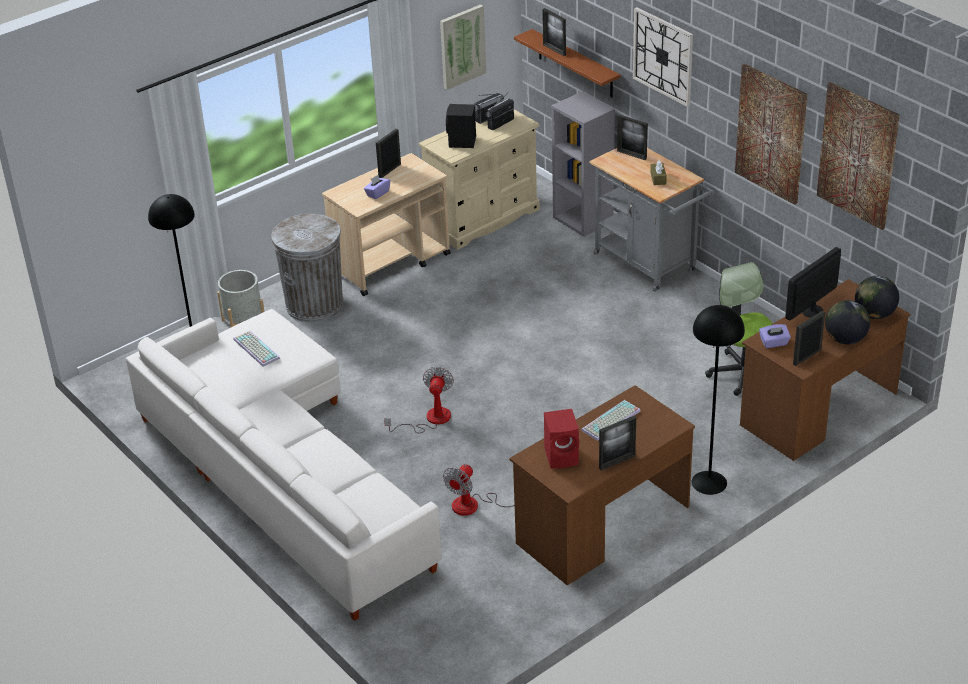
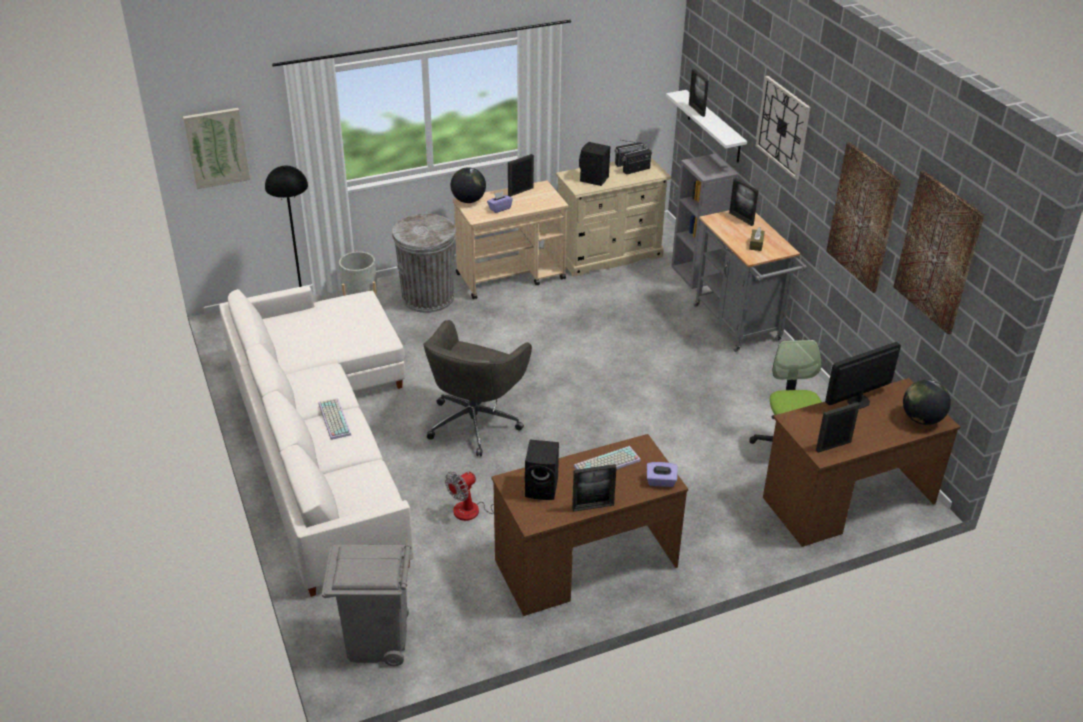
camera: 15 degrees right, 0 degrees up
(255, 349) = (336, 321): keyboard -> keyboard (333, 419)
(430, 419) = (475, 422): fan -> grey office chair
(440, 642) = (376, 641): none -> grey trash can
(462, 46) = (615, 93): picture -> picture (217, 147)
(563, 456) = (543, 488): red speaker -> black speaker
(575, 64) = (714, 127): brown shelf -> white shelf
(709, 482) = (708, 547): black floor lamp -> none
(774, 343) = (805, 424): purple tissue box -> purple tissue box (661, 482)
(845, 339) = (881, 437): globe -> globe (468, 200)

